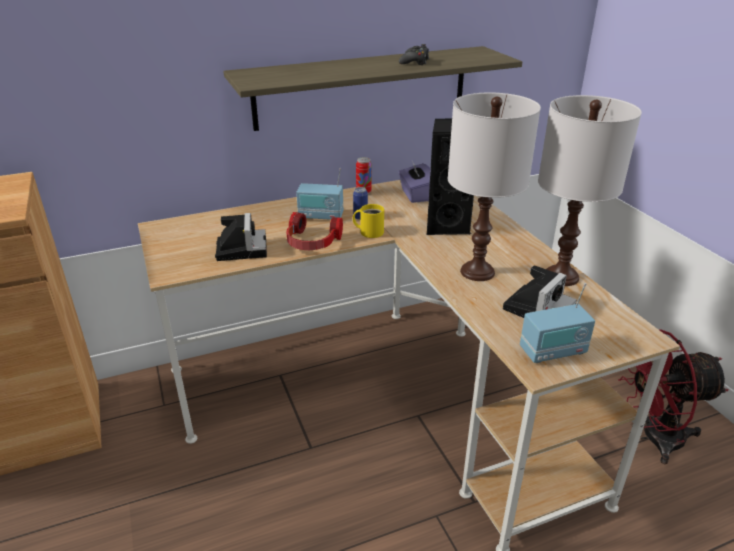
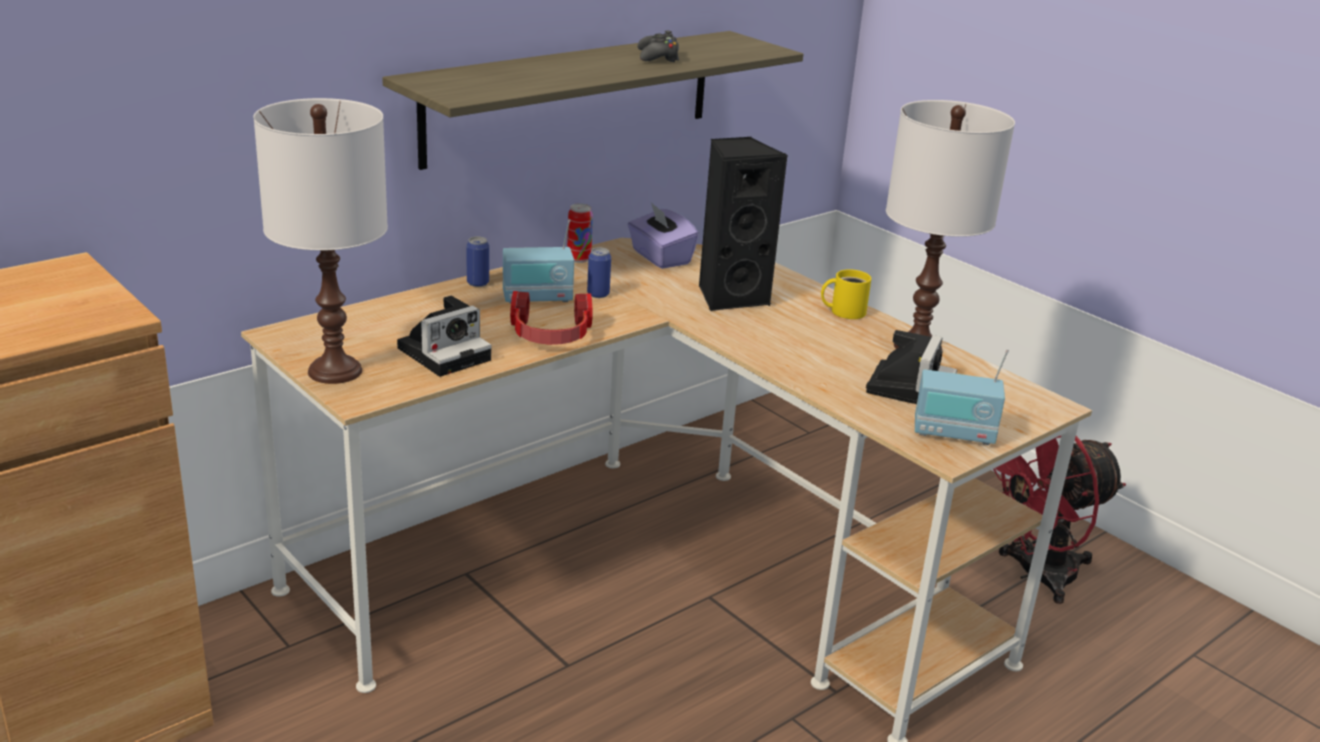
camera: 20 degrees left, 5 degrees down
(241, 248) = (446, 352): camera -> camera turned 75 degrees clockwise
(292, 203) = (478, 283): none -> can
(370, 231) = (626, 313): yellow mug -> yellow mug (844, 311)
(476, 272) = (807, 352): white table lamp -> white table lamp (334, 371)
(553, 352) = (953, 433): radio -> radio turned 45 degrees clockwise

